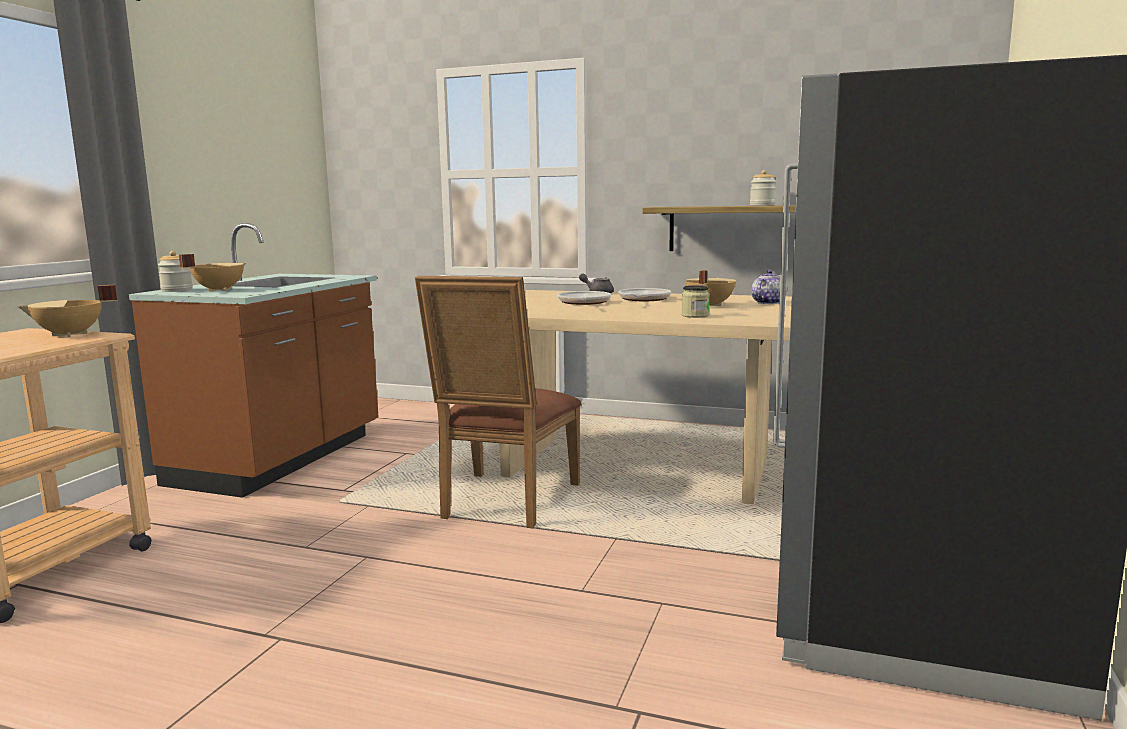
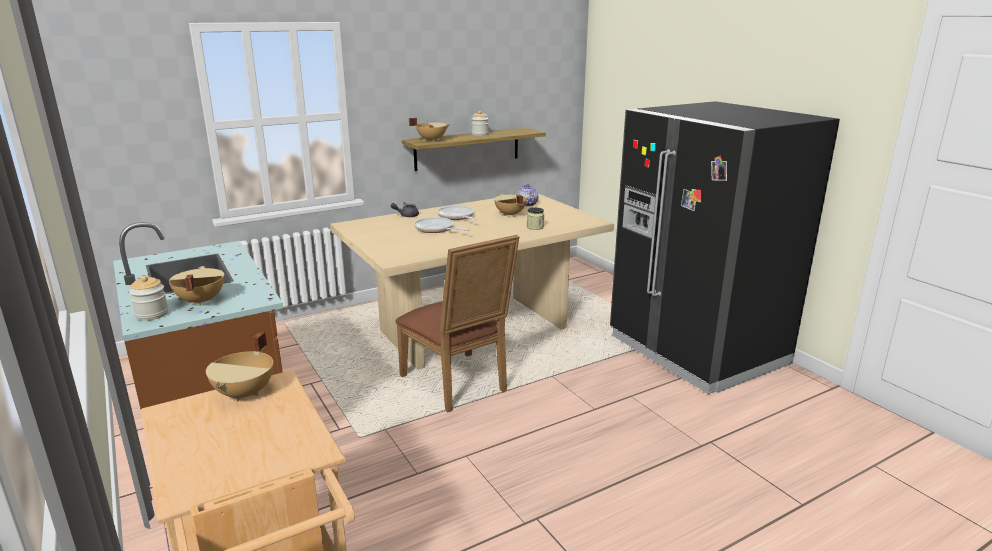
camera: 50 degrees left, 10 degrees up
(678, 206) = (431, 140): none -> beige cooking pot

